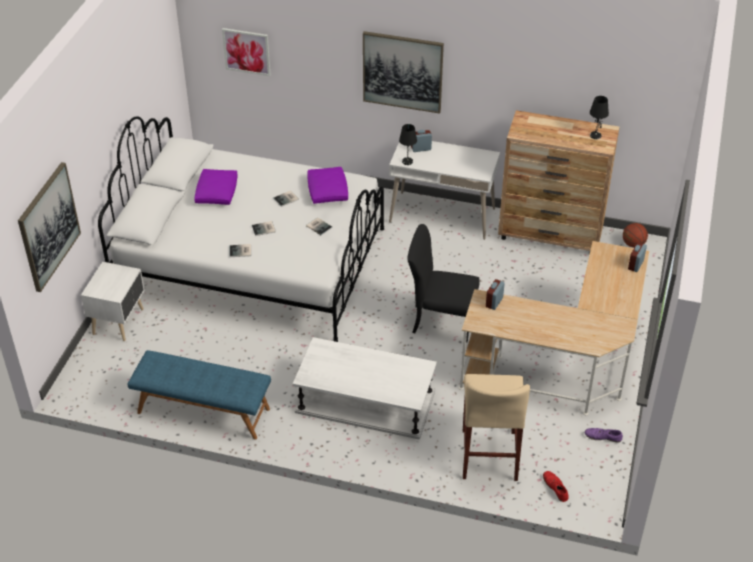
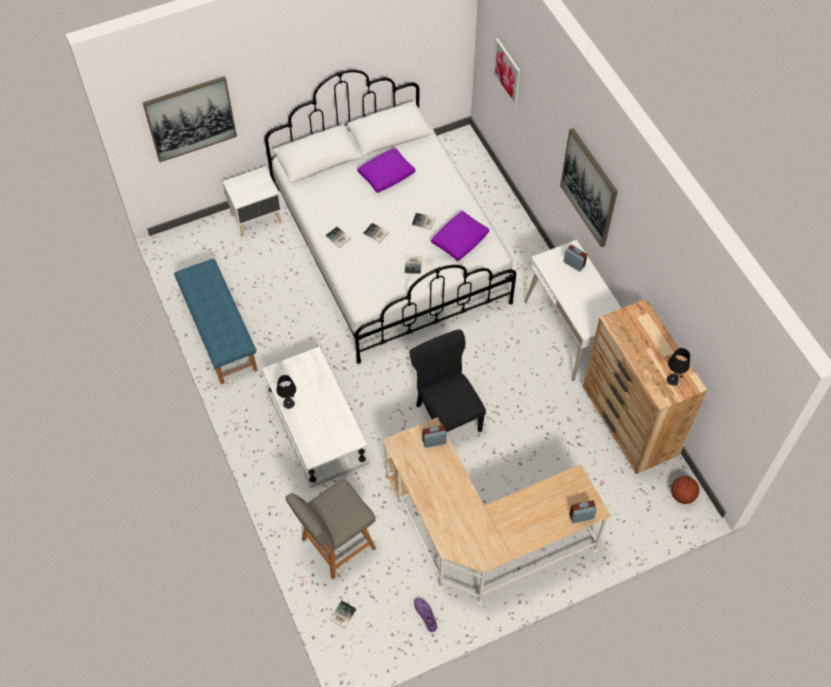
camera: 50 degrees right, 15 degrees up
(407, 161) = (547, 266): black table lamp -> black table lamp (289, 403)
(489, 454) = (336, 545): beige stool -> grey chair
(555, 488) = (342, 614): red shoe -> book

